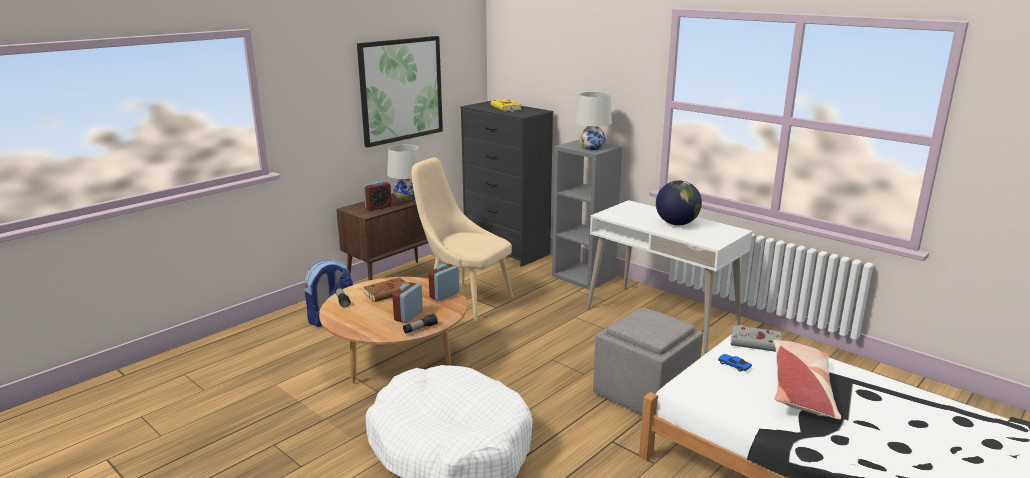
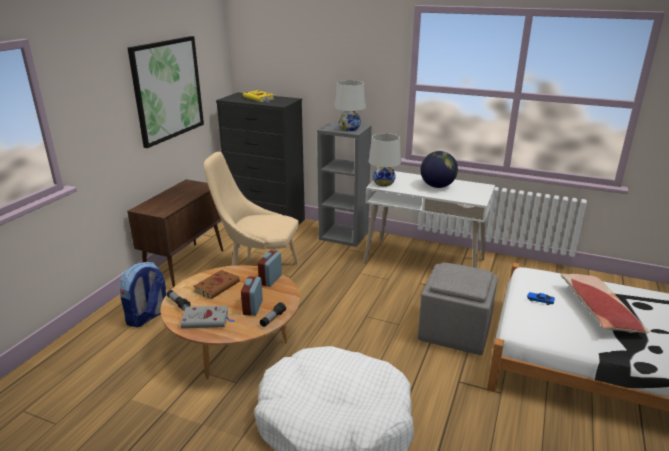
camera: 20 degrees left, 5 degrees up
(378, 207) = (168, 203): alarm clock -> none
(406, 197) = (187, 190): white table lamp -> white table lamp (383, 183)
(757, 342) = (540, 276): grey book -> grey book (207, 320)

